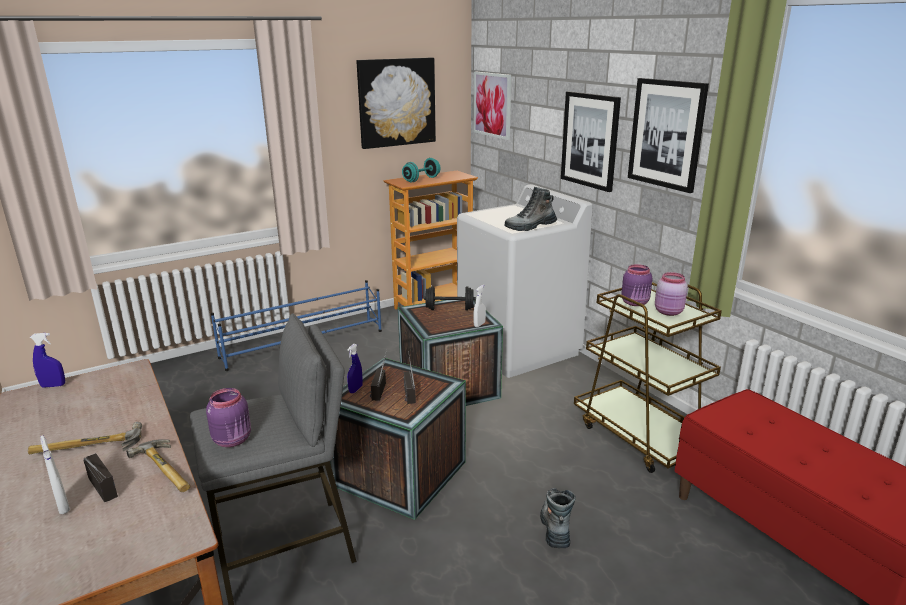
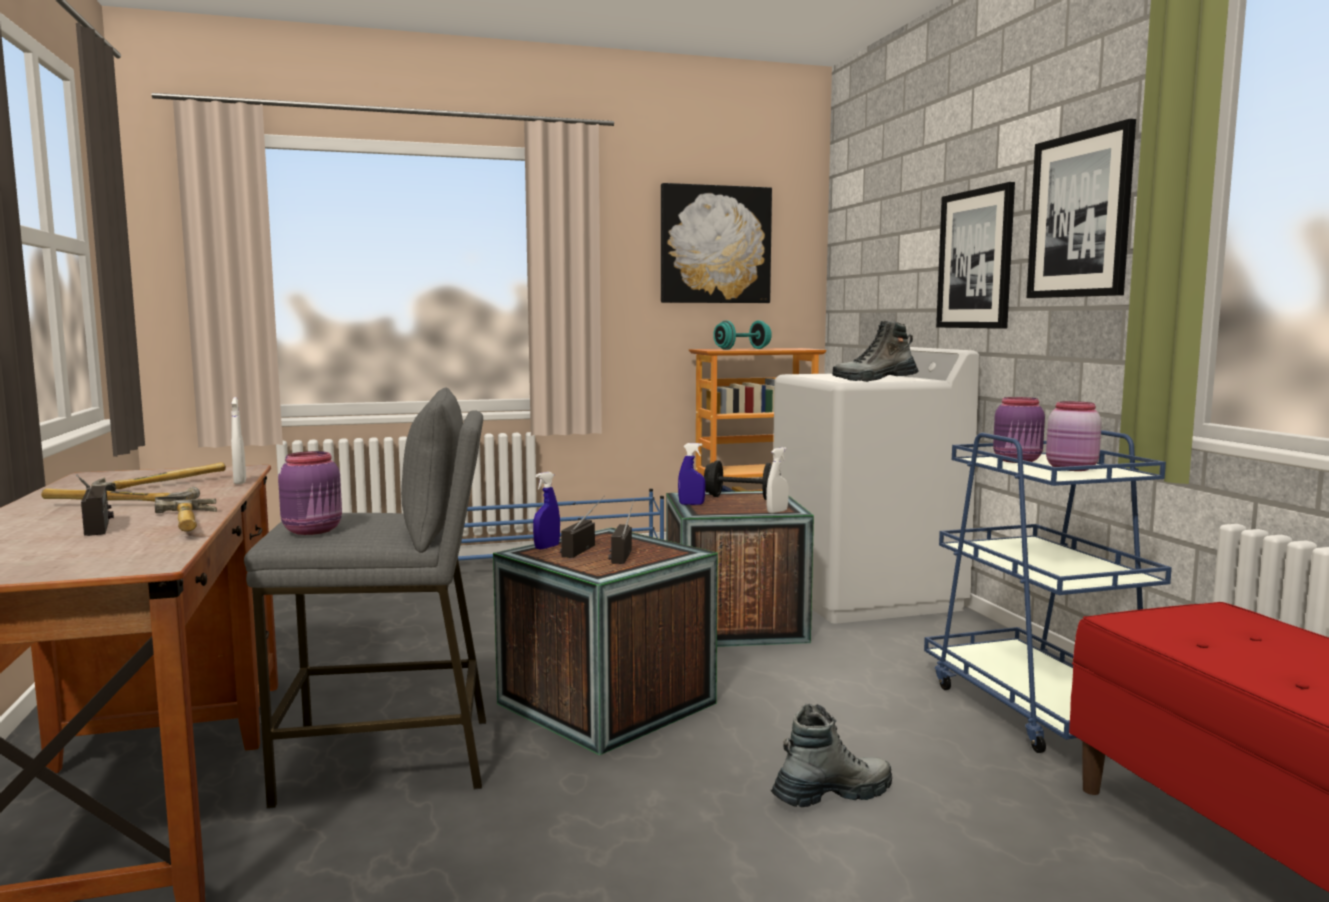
camera: 15 degrees right, 15 degrees down
(53, 385) = (137, 471): blue spray bottle -> blue spray bottle (691, 504)
(63, 506) = (33, 534): white spray bottle -> white spray bottle (240, 482)
(90, 408) = (158, 485): none -> hammer
(492, 105) = (852, 249): picture -> none
(556, 526) = (832, 794): boot -> boot turned 45 degrees clockwise
(640, 436) = (1037, 708): brown cart -> blue cart

